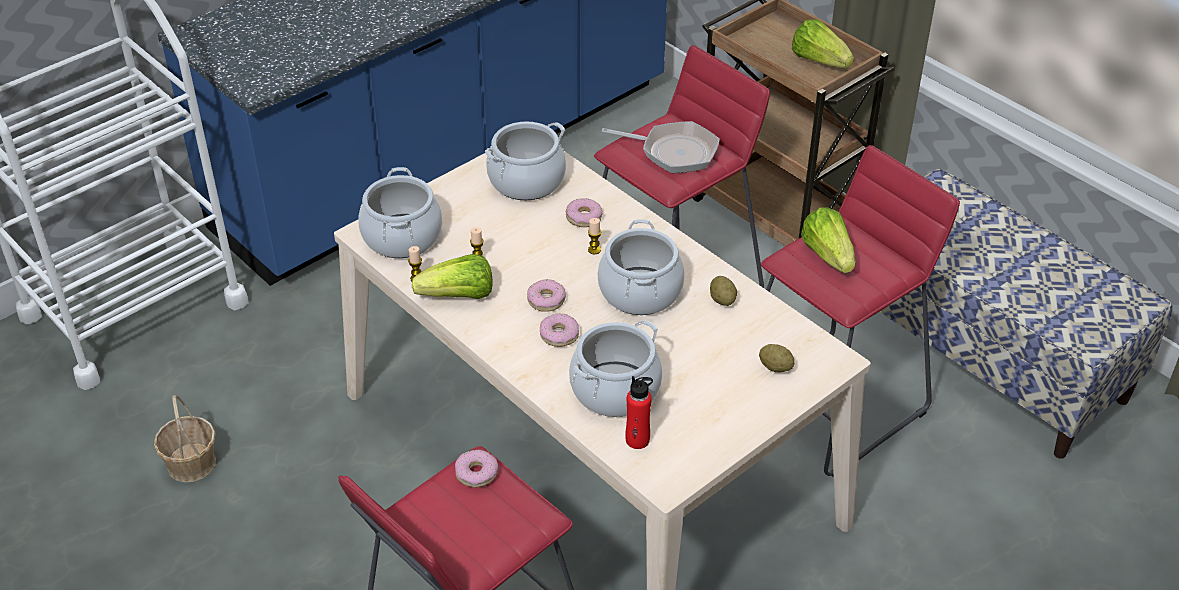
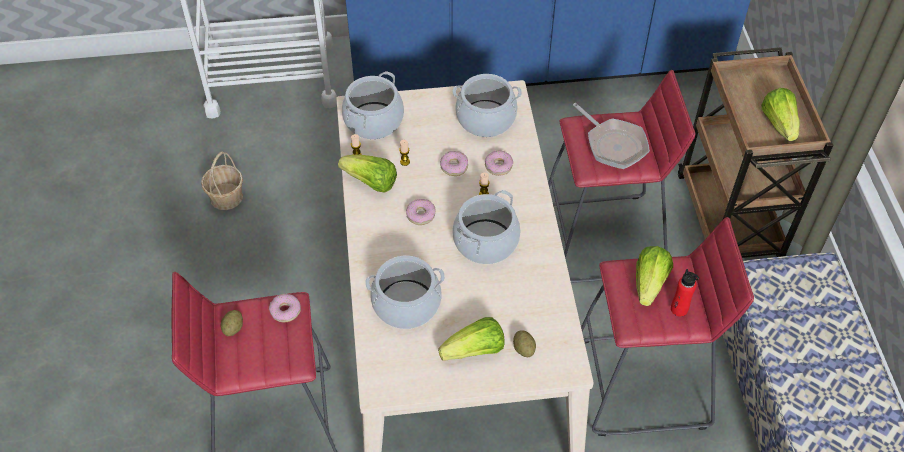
camera: 35 degrees right, 10 degrees up
(559, 335) = (407, 244): donut -> donut (454, 166)
(637, 440) = (388, 348): red bottle -> red bottle (679, 309)
(722, 300) = (534, 278): potato -> potato (233, 328)
(729, 395) = (475, 351): none -> lettuce

